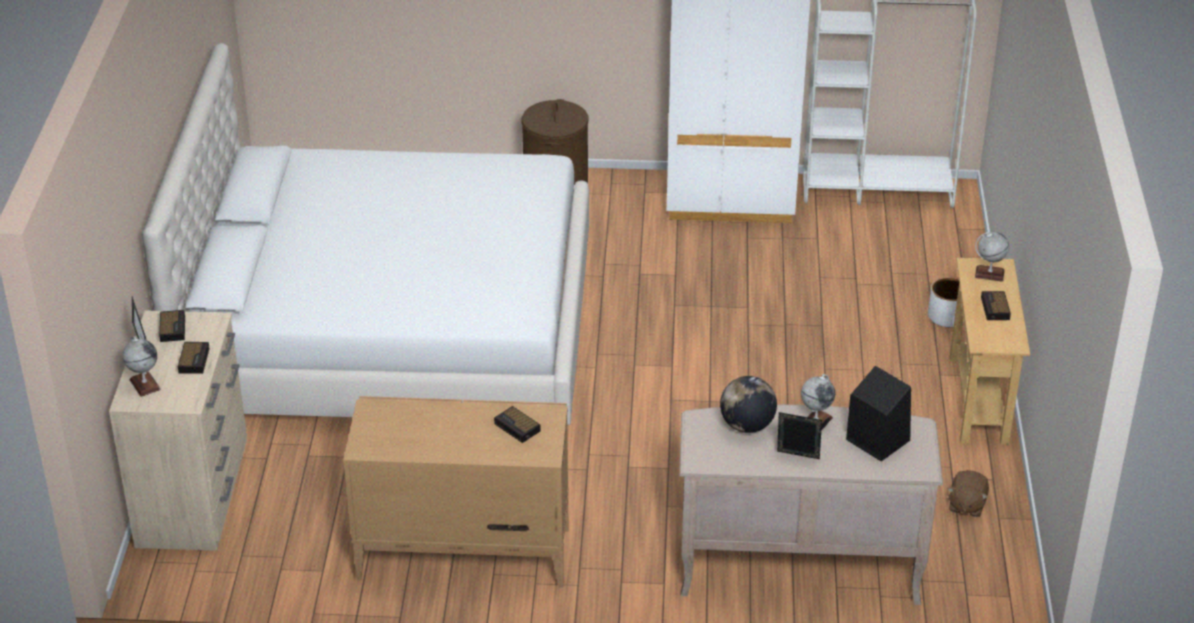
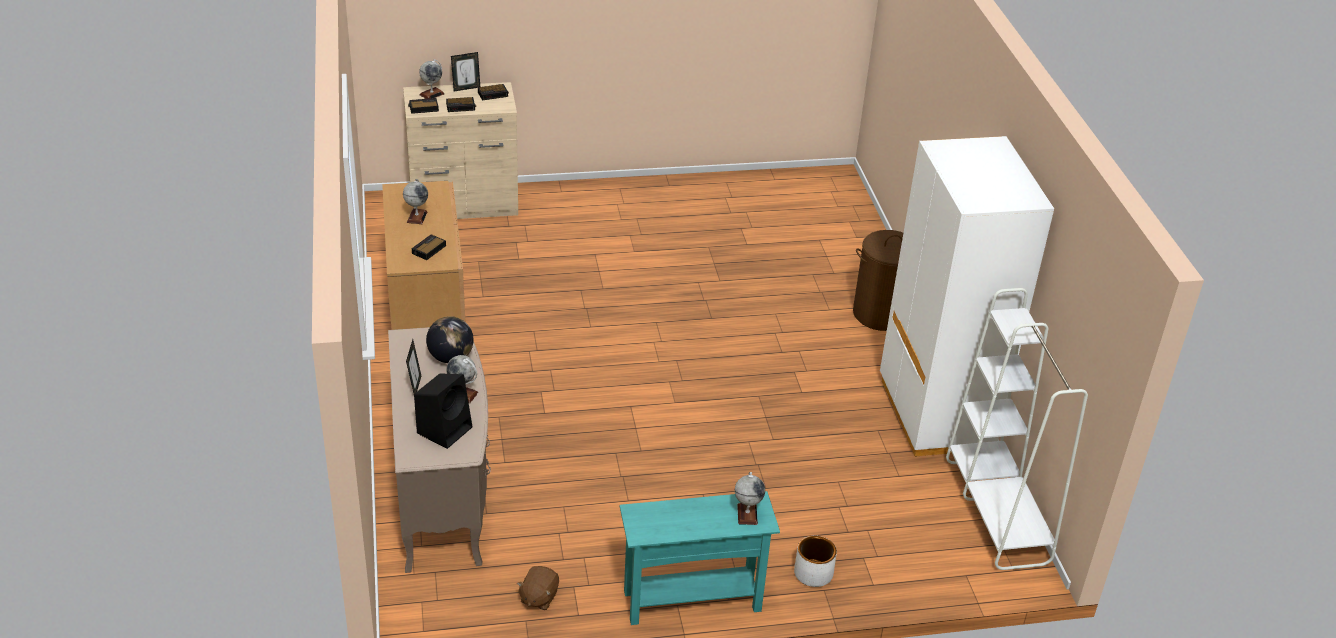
camera: 75 degrees right, 0 degrees up
(390, 327) = (672, 255): white bed -> none
(437, 433) = (417, 217): none -> globe
(966, 505) = (538, 597): brown plush toy -> brown plush toy turned 75 degrees counterclockwise
(978, 399) = (692, 601): beige console table -> turquoise console table
(995, 309) = (691, 519): alarm clock -> alarm clock (423, 108)

